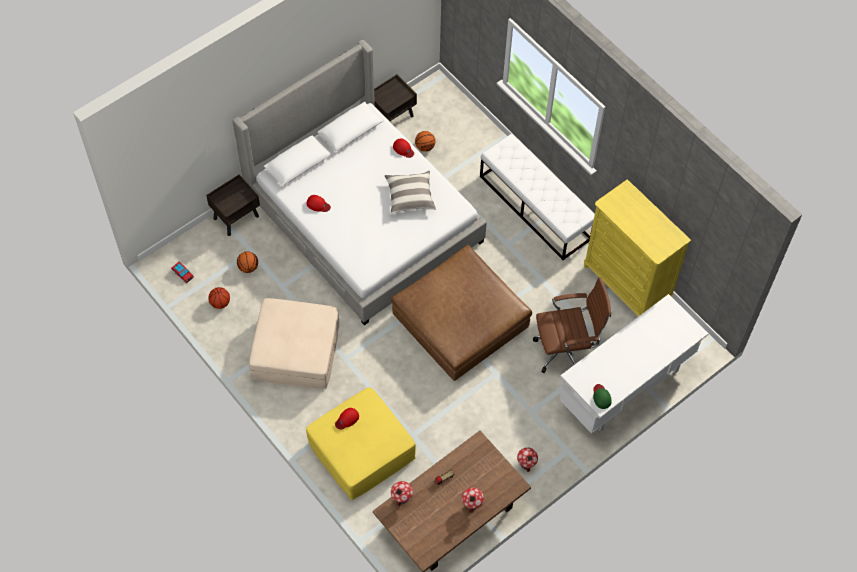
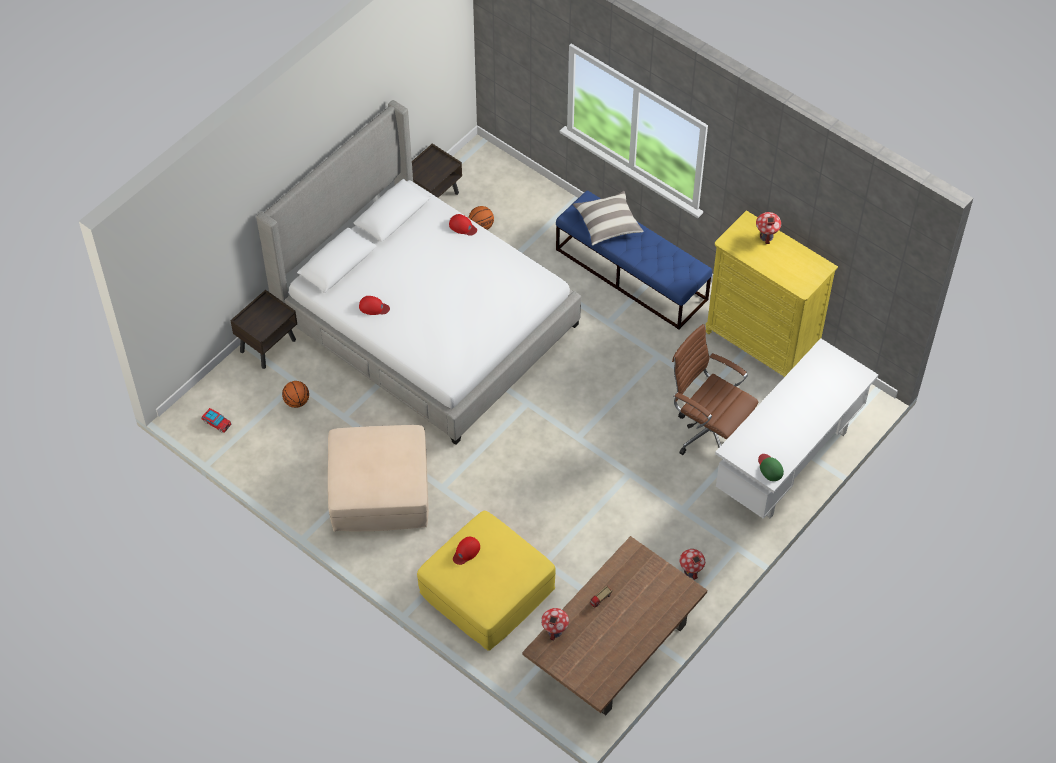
camera: 10 degrees left, 5 degrees down
(220, 303) = (271, 449): basketball -> none
(410, 197) = (484, 280): pillow -> pillow (607, 224)
(460, 321) = (572, 421): brown ottoman -> none
(472, 504) = (641, 623): toy house -> toy house (766, 236)
(535, 207) = (631, 275): white bench -> blue bench
(566, 351) = (708, 433): brown office chair -> brown office chair turned 120 degrees counterclockwise

